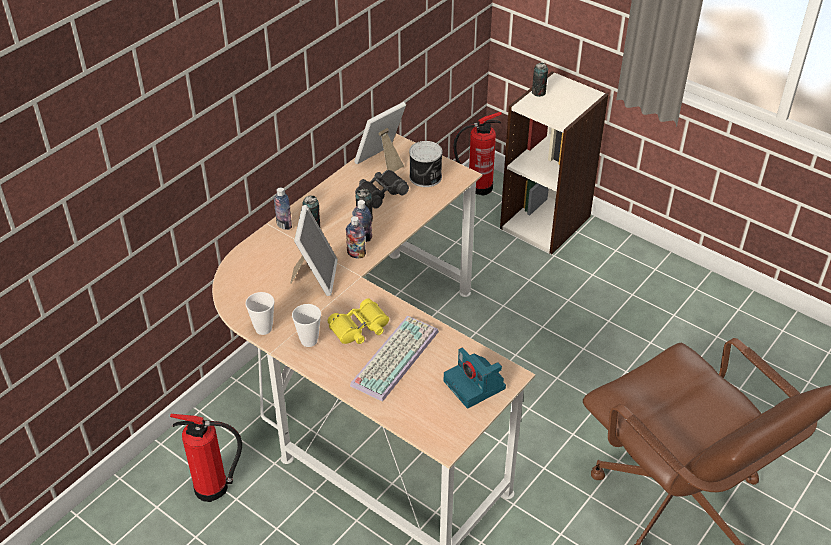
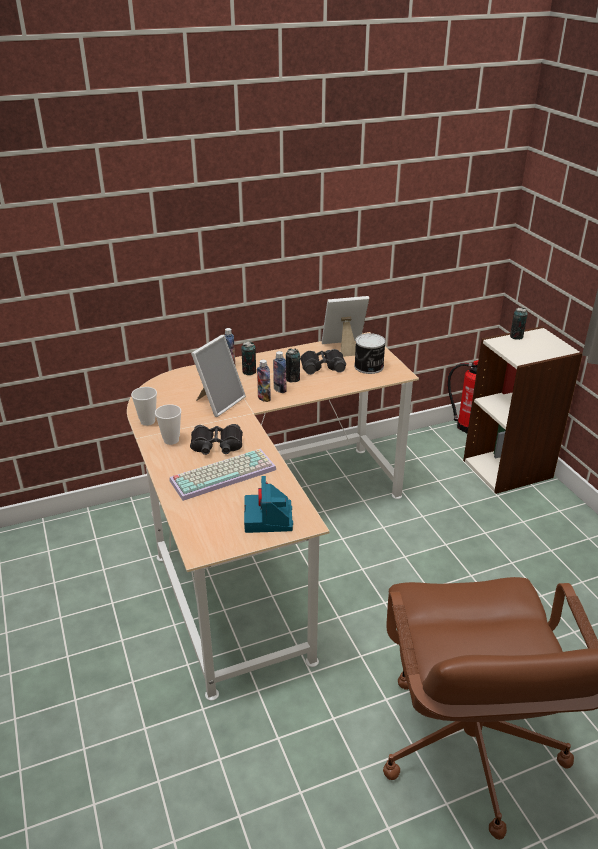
camera: 30 degrees right, 10 degrees down
(214, 488) = (96, 555): fire extinguisher -> none
(360, 328) = (217, 446): yellow binoculars -> black binoculars

